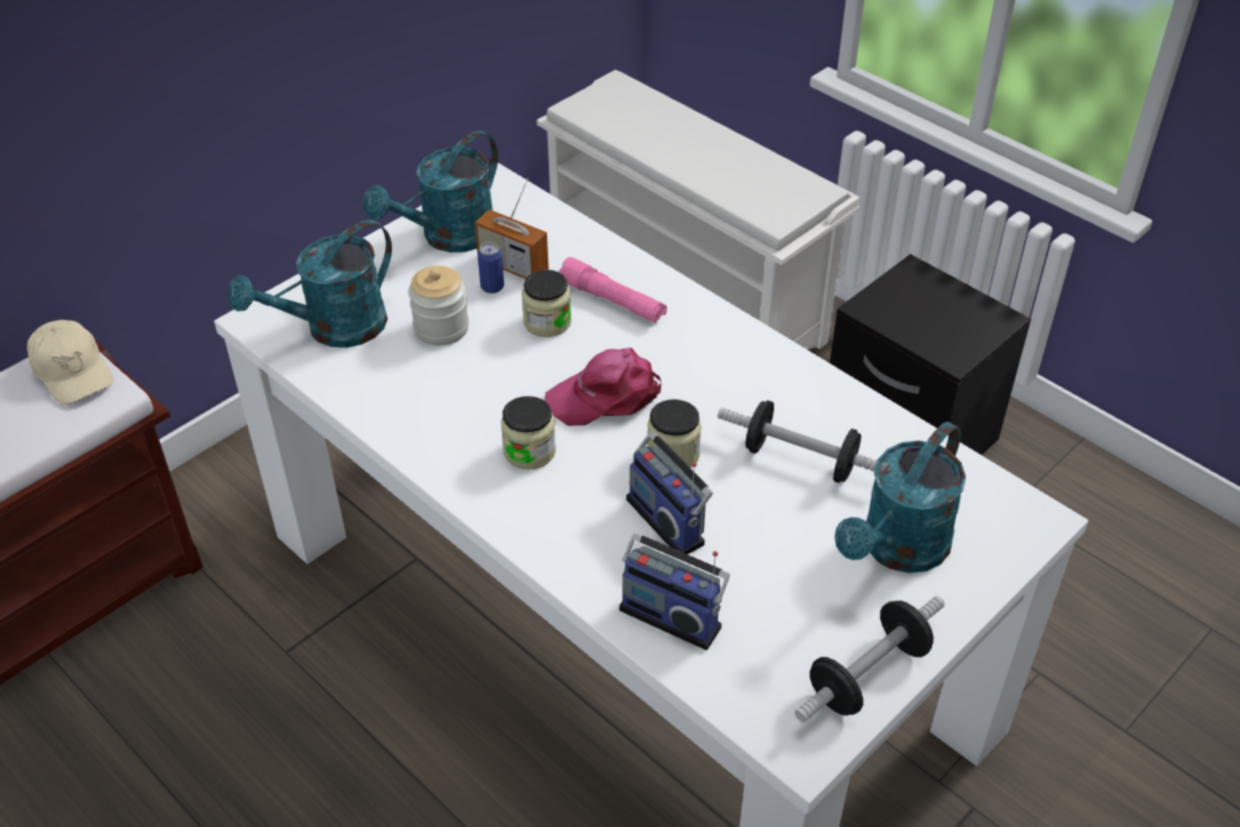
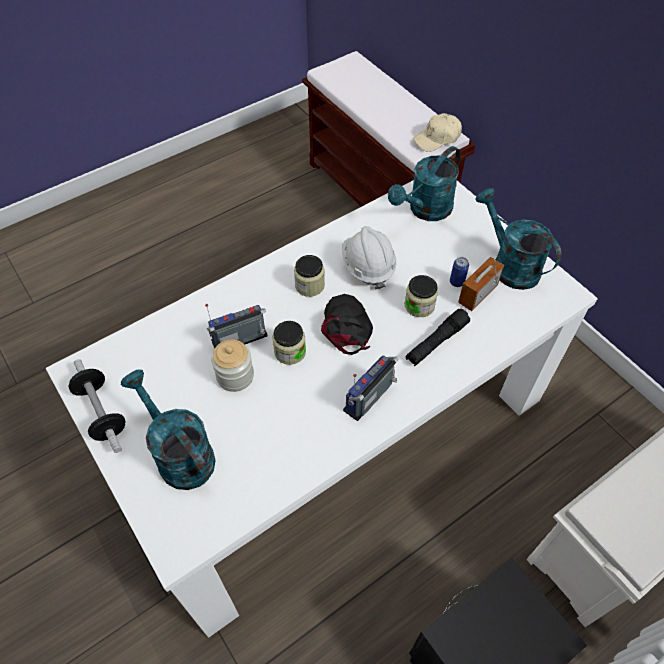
camera: 100 degrees right, 10 degrees up
(334, 330) = (425, 211): turquoise watering can -> turquoise watering can turned 105 degrees counterclockwise
(441, 328) = (420, 255): jar -> jar (235, 376)
(475, 386) = (367, 266): none -> white hard hat
(606, 396) = (347, 326): pink cap -> black cap
(612, 301) = (436, 342): pink flashlight -> black flashlight
(672, 614) = (175, 331): radio -> radio (370, 398)
(800, 460) = (267, 418): dumbbell -> none

